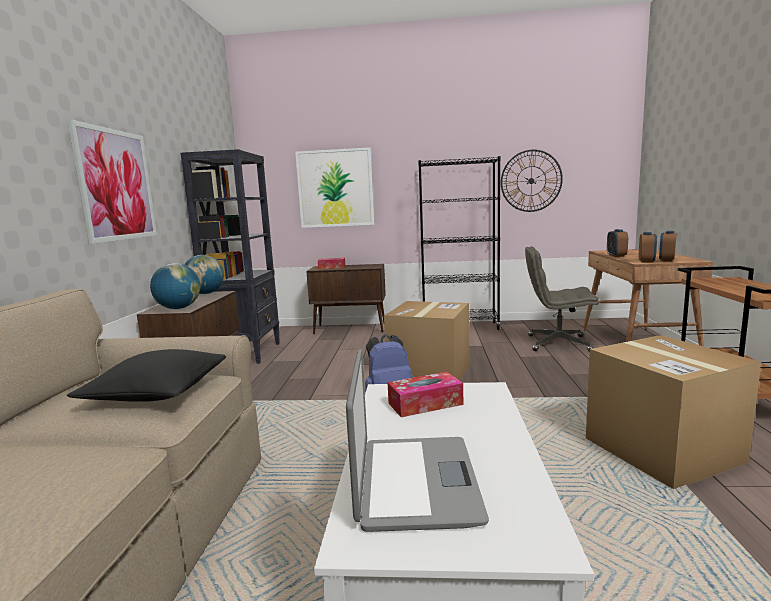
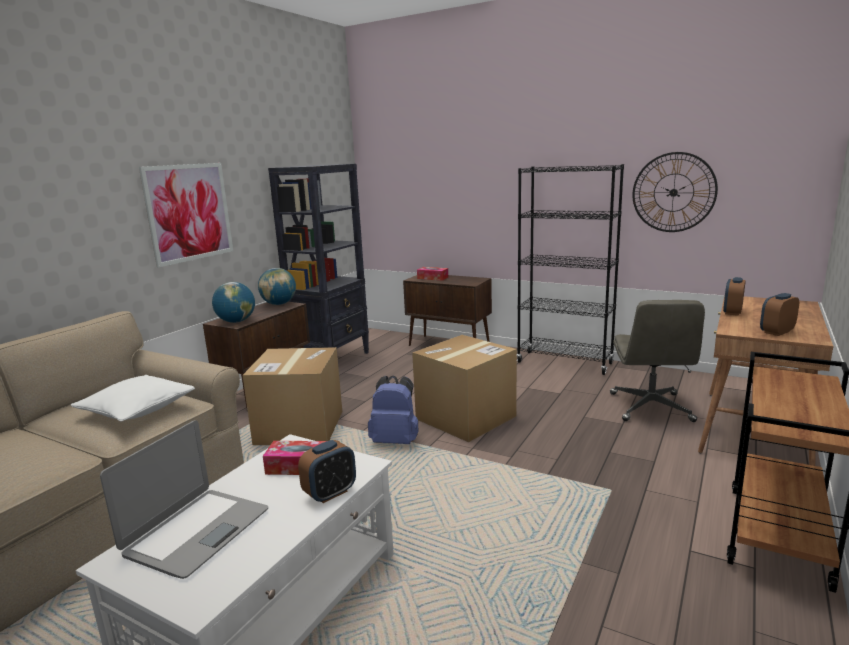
camera: 25 degrees right, 5 degrees up
(157, 392) = (137, 410): black pillow -> white pillow
(335, 188) = (445, 191): picture -> none
(557, 343) = (651, 408): grey office chair -> grey office chair turned 120 degrees counterclockwise
(646, 261) = (743, 331): alarm clock -> alarm clock (330, 493)
(662, 450) = (591, 568): cardboard box -> cardboard box (300, 427)

